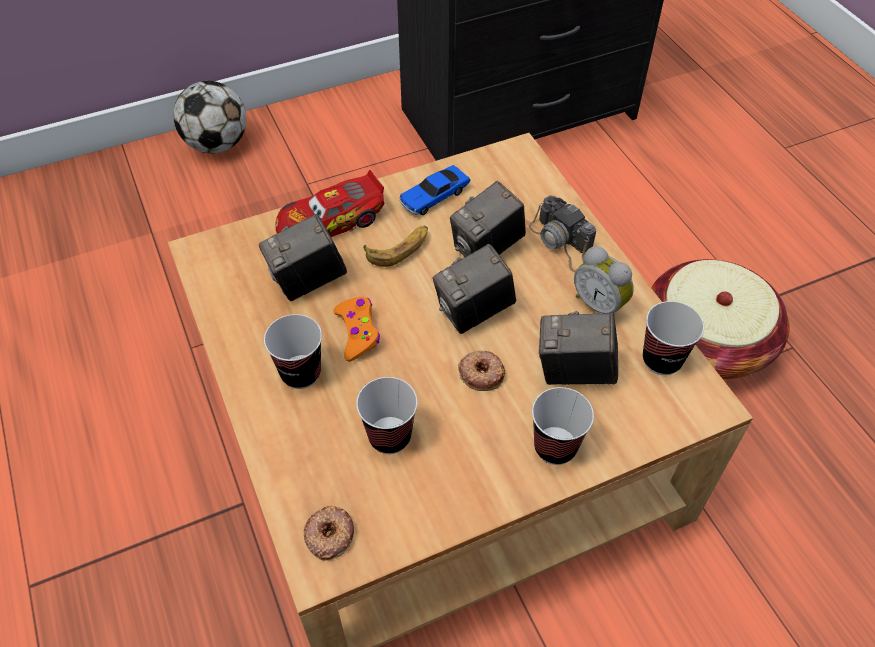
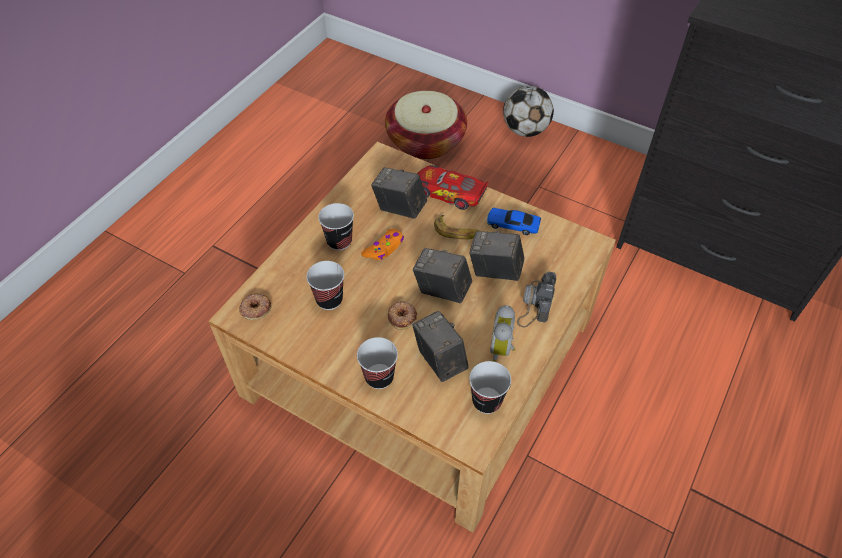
camera: 55 degrees right, 0 degrees up
(705, 342) = (623, 470): basket -> basket (425, 141)

